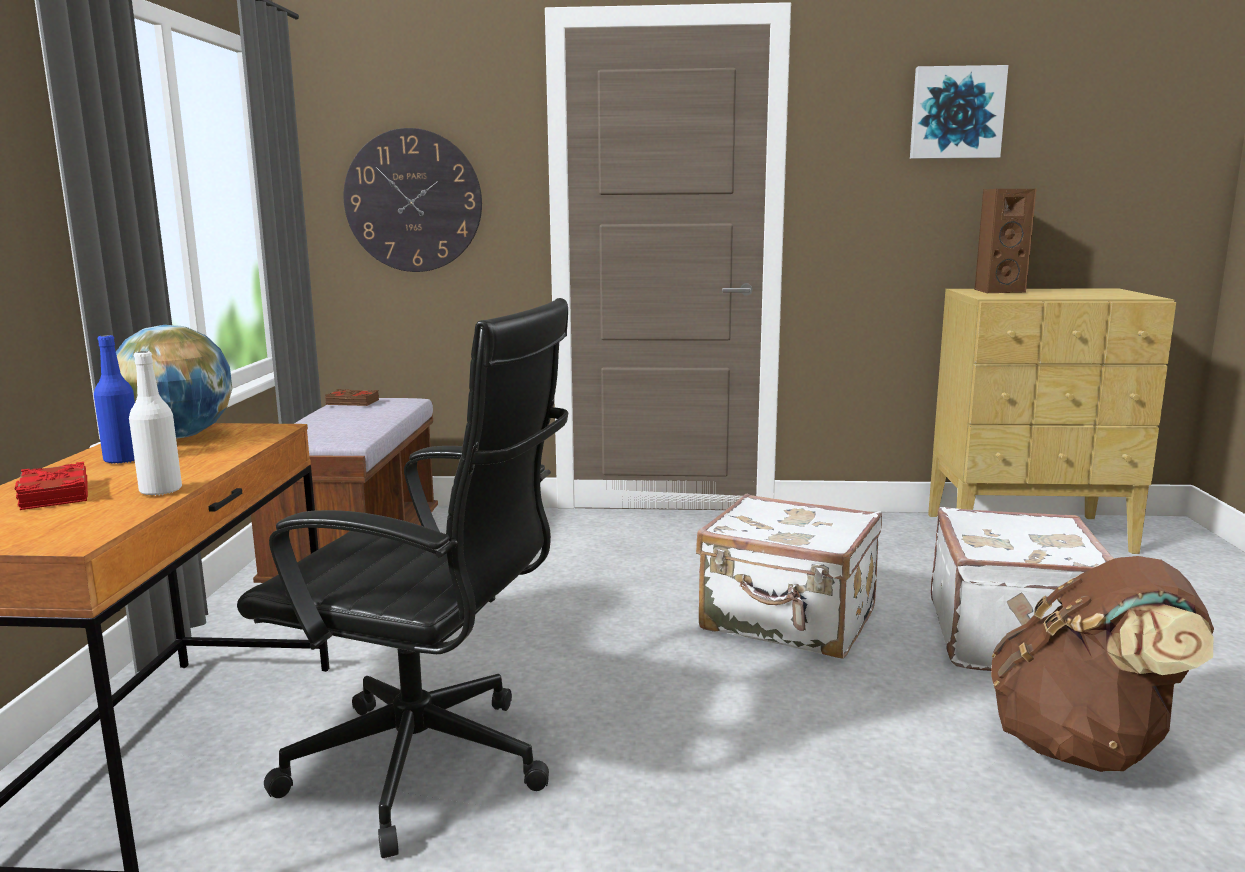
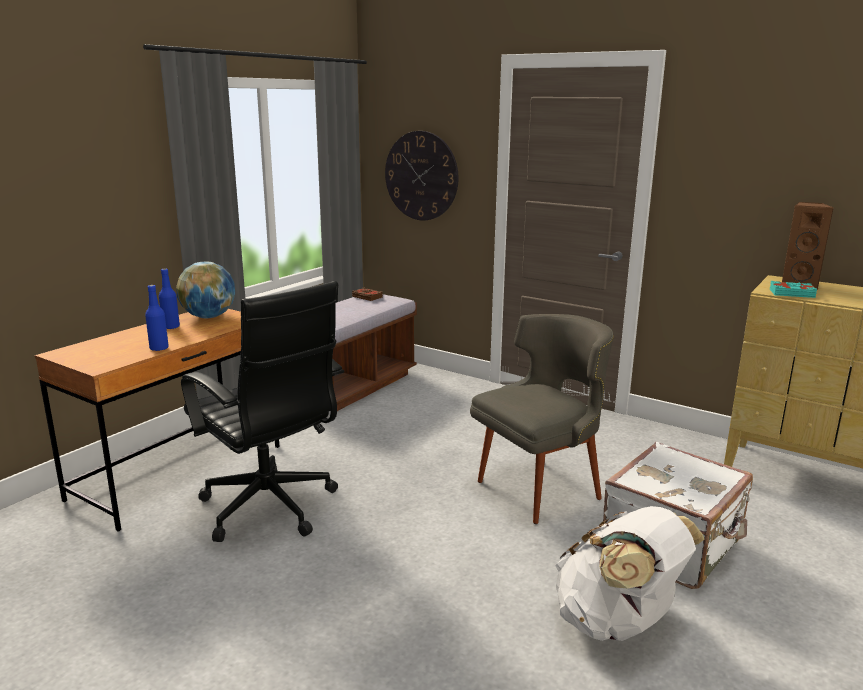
camera: 30 degrees right, 5 degrees up
(53, 495) = (123, 342): red book -> none
(161, 491) = (159, 348): white bottle -> blue bottle
(788, 622) = (537, 491): white suitcase -> grey chair
(956, 113) = (791, 137): picture -> none
(1015, 296) = (791, 293): none -> turquoise book
(1085, 748) = (617, 623): brown backpack -> white backpack

